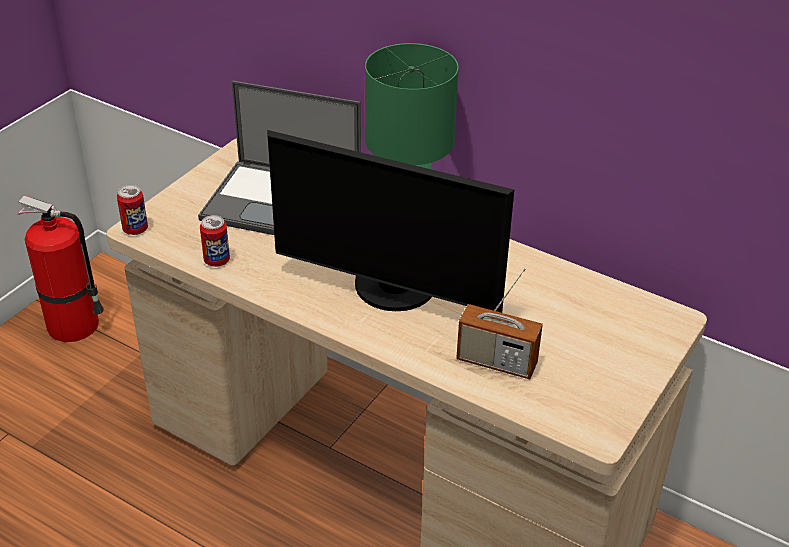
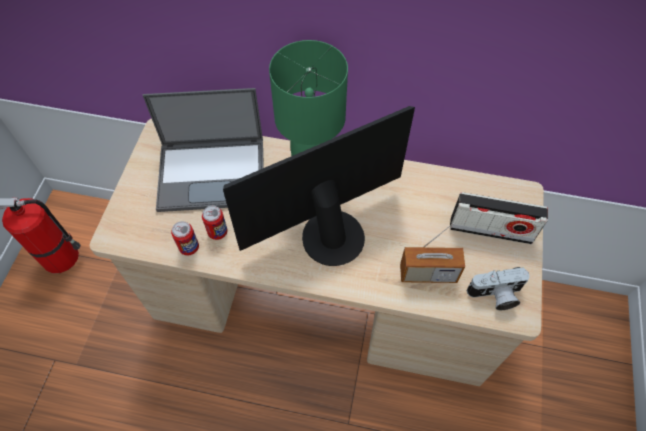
camera: 20 degrees left, 20 degrees up
(135, 229) = (111, 237): can -> can (217, 232)
(392, 290) = (329, 232): monitor -> monitor turned 150 degrees clockwise
(575, 407) = (495, 295): none -> camera
(607, 342) = (490, 230): none -> radio

